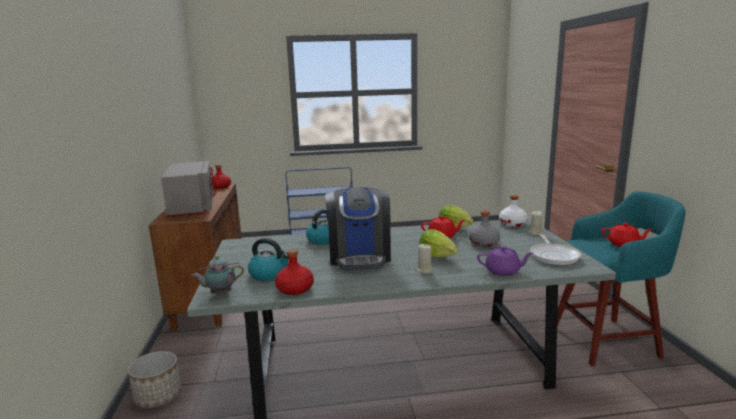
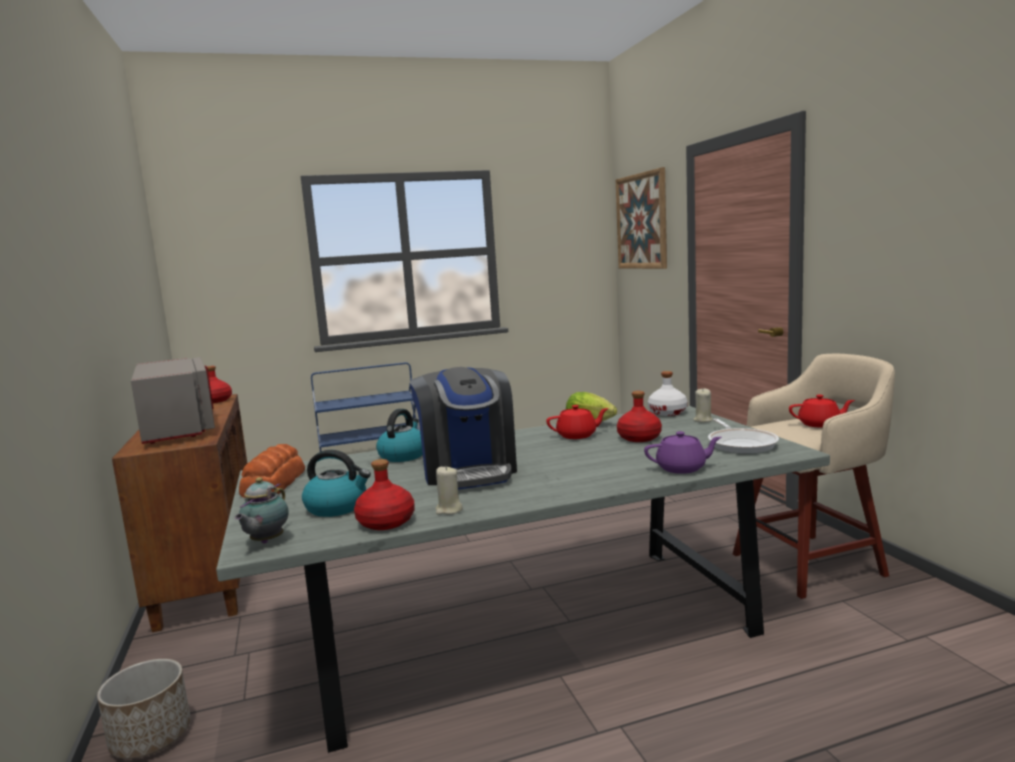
camera: 10 degrees left, 5 degrees down
(220, 294) = (265, 542): teapot -> teapot turned 45 degrees counterclockwise
(238, 252) = (273, 483): none -> bread
(424, 270) = (571, 478): beige candle -> beige candle (449, 510)
(437, 256) = (581, 459): lettuce -> none
(483, 243) = (639, 438): grey bottle -> red bottle
(525, 74) = (641, 221): none -> picture
(607, 341) = (811, 564): turquoise stool -> beige stool

